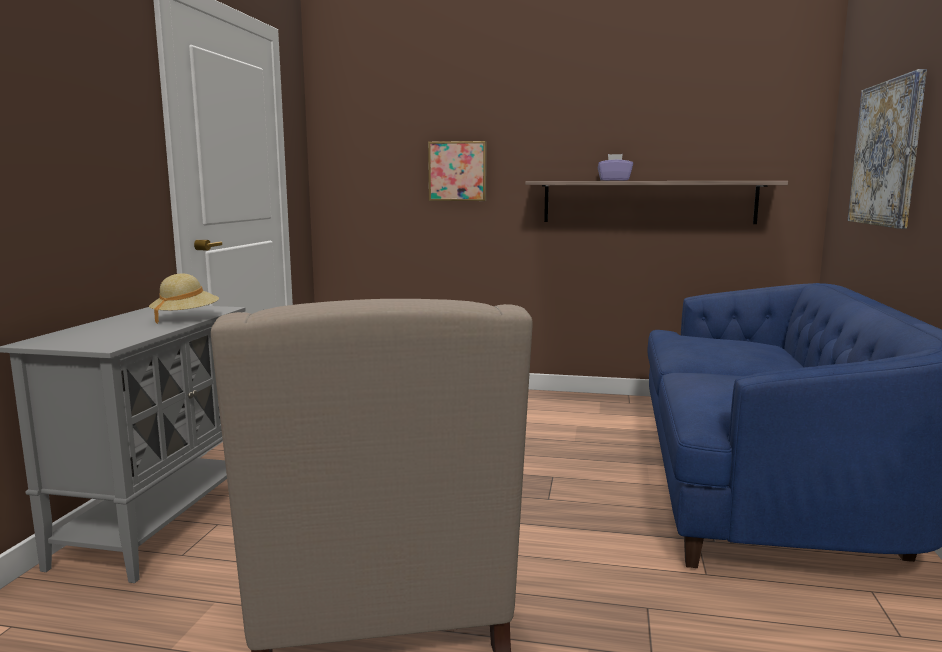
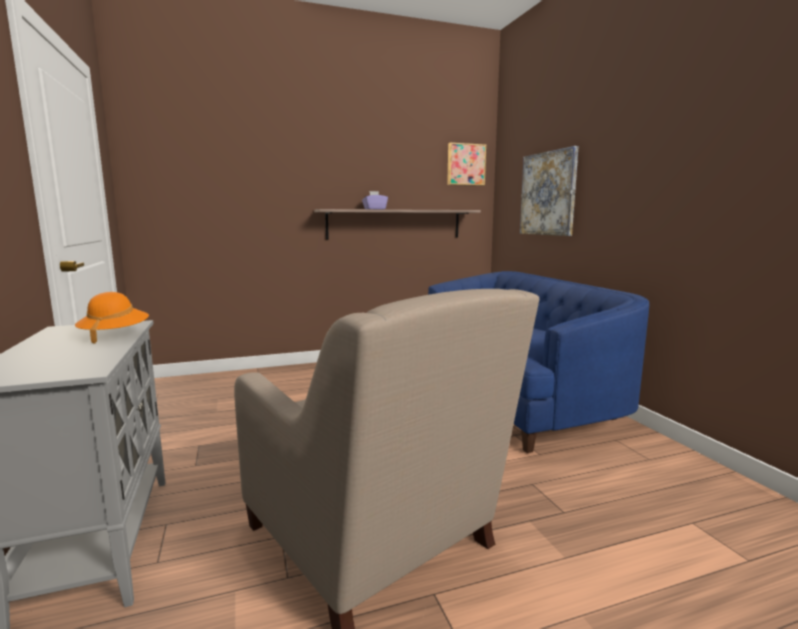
camera: 30 degrees left, 0 degrees up
(185, 318) = (115, 335): beige hat -> orange hat
(458, 171) = (257, 201): picture -> picture (465, 164)

